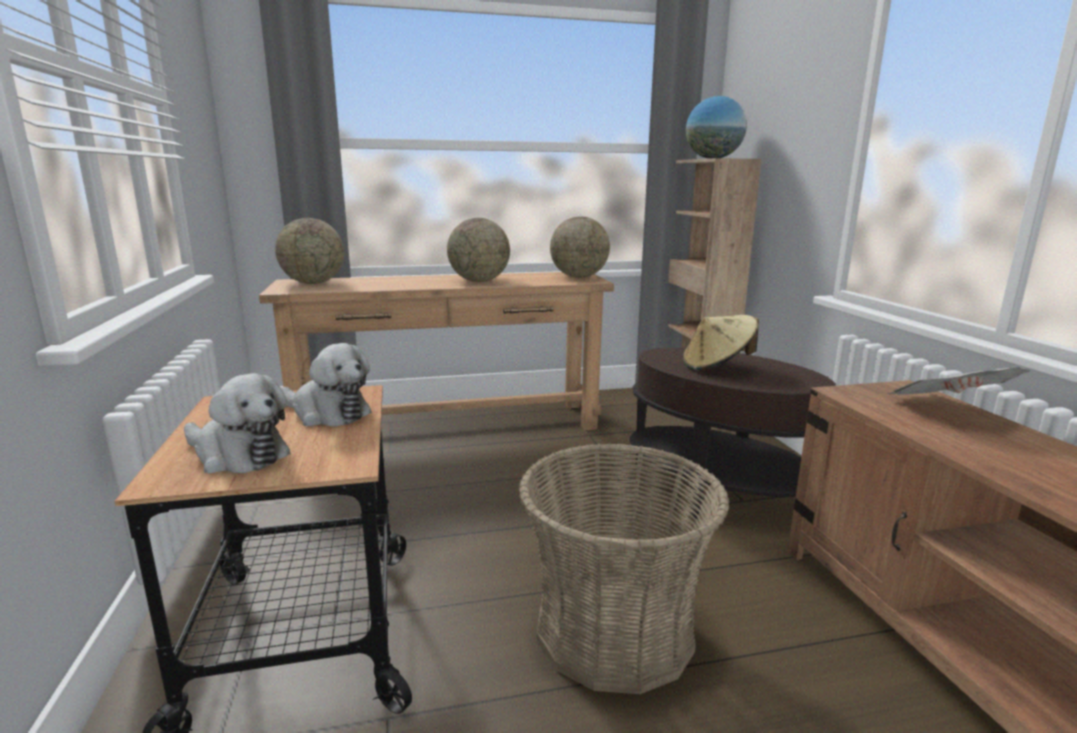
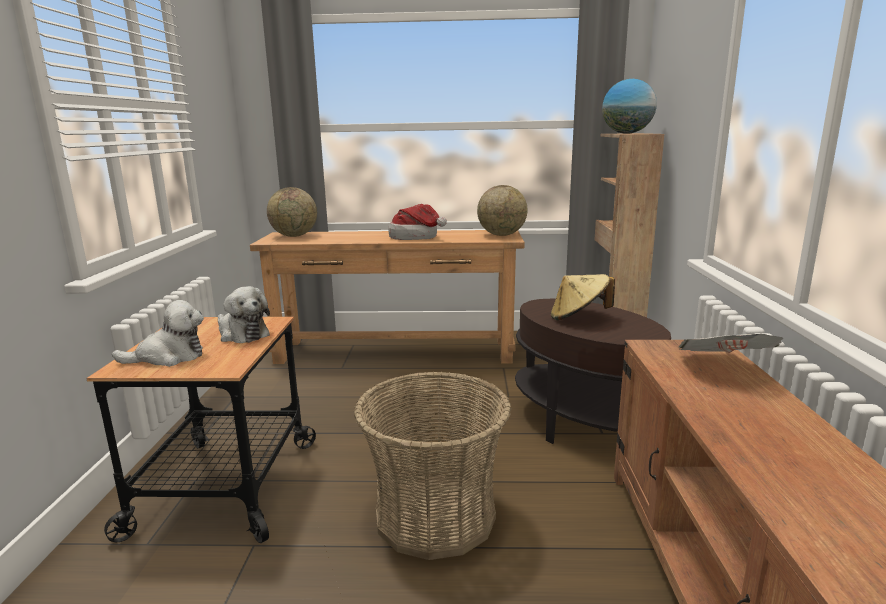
camera: 15 degrees right, 0 degrees up
(238, 455) = (169, 357): plush toy -> plush toy turned 60 degrees counterclockwise
(479, 281) = (417, 237): globe -> hat

